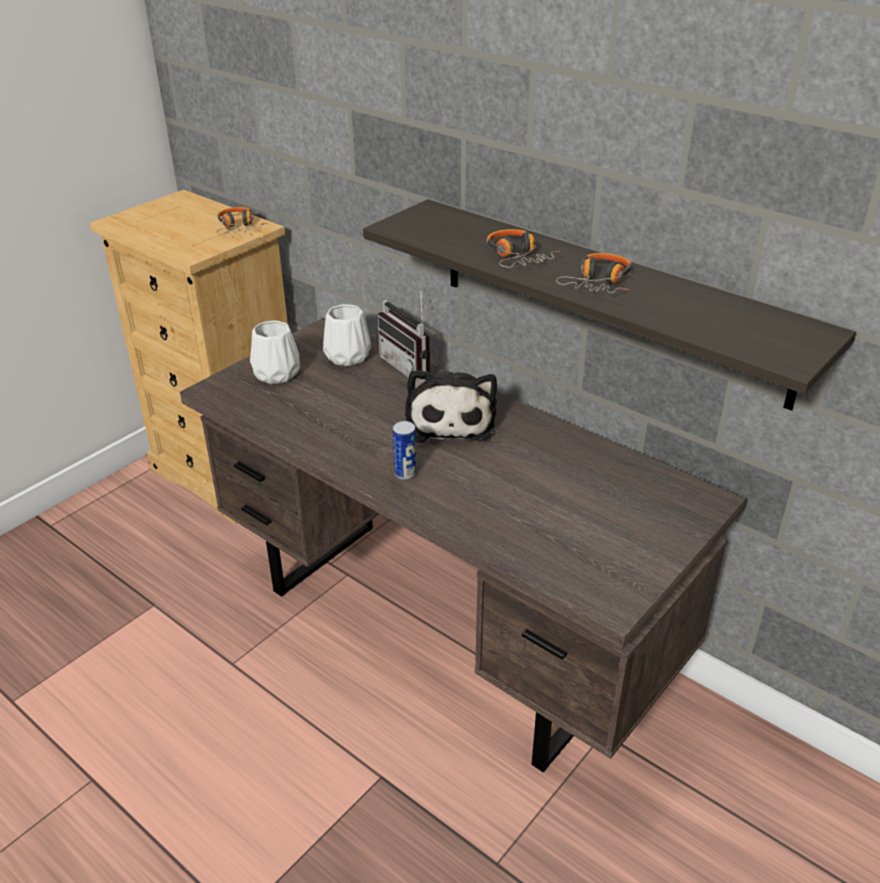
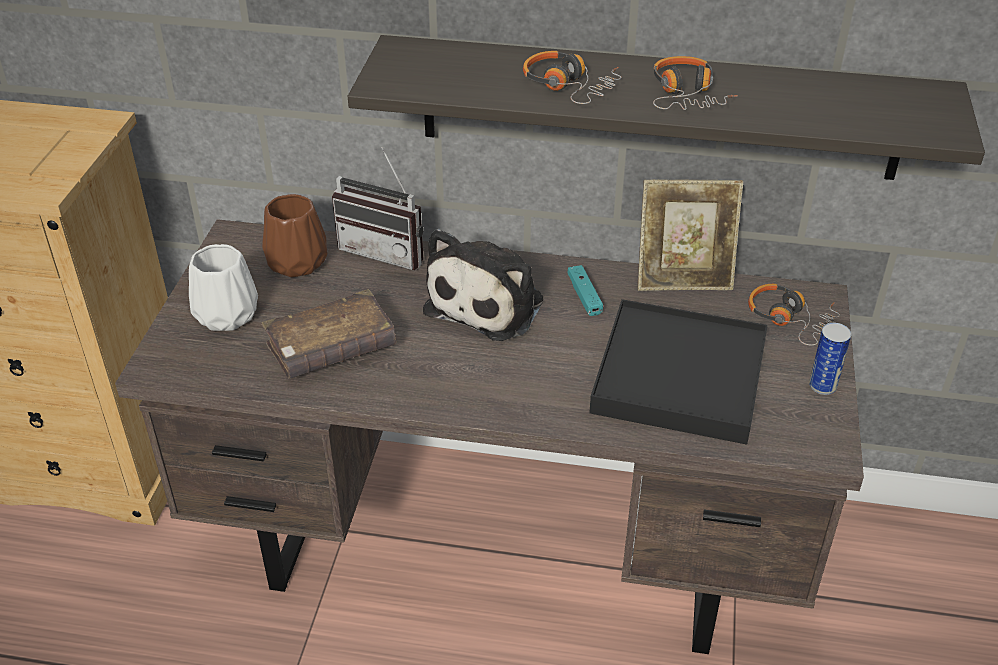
camera: 30 degrees left, 5 degrees up
(239, 228) = (72, 130): headphones -> headphones (790, 319)
(320, 414) = (331, 348): none -> brown book
(346, 357) = (296, 263): white vase -> brown vase
(405, 474) = (497, 386): can -> can (822, 386)
(450, 420) = (489, 303): plush toy -> plush toy turned 60 degrees clockwise
(522, 438) = (584, 296): none -> turquoise game controller
(542, 514) = (679, 377): none -> black tray
(610, 451) = (683, 279): none -> picture frame

